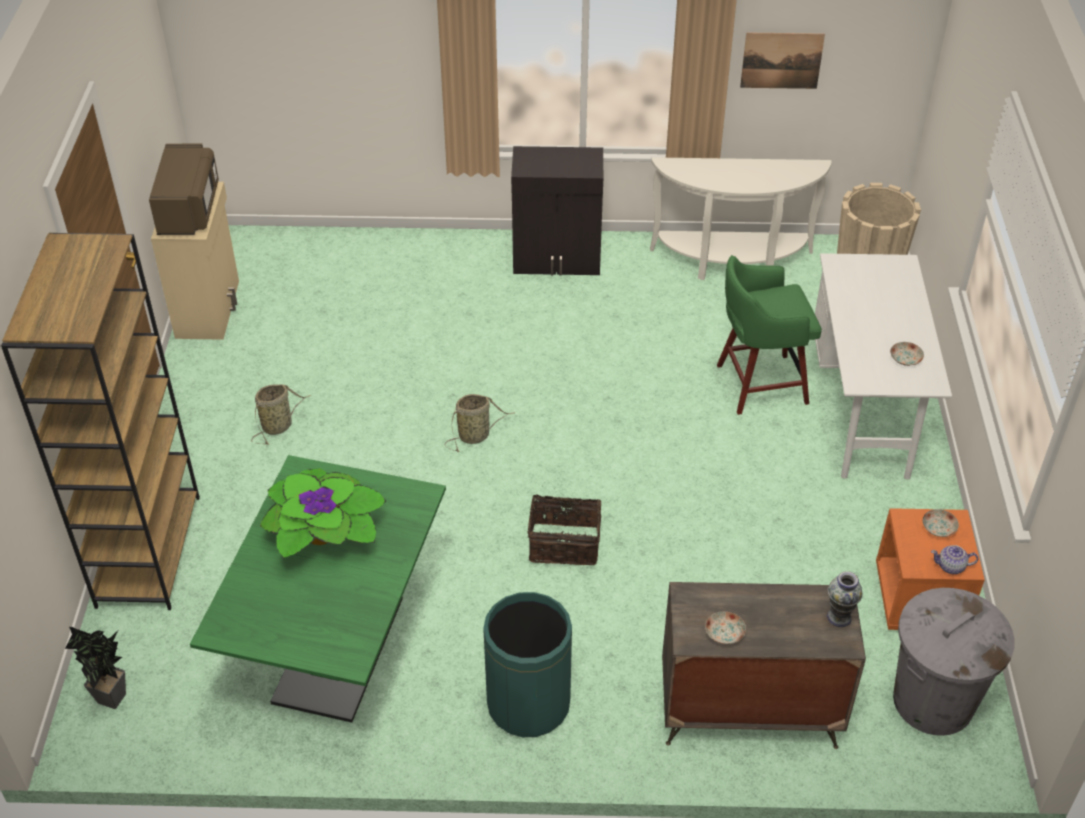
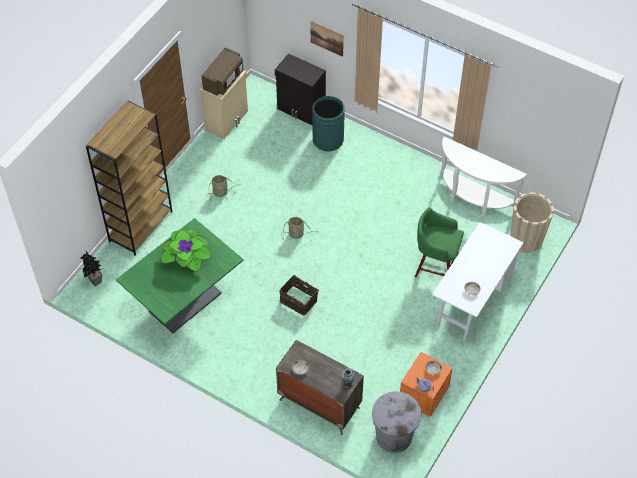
camera: 30 degrees right, 10 degrees up
(528, 704) = (239, 359): green trash can -> green trash can (328, 140)
(557, 260) = (393, 162): black cabinet -> black cabinet (301, 110)
(781, 60) = (512, 119): picture -> picture (327, 38)

